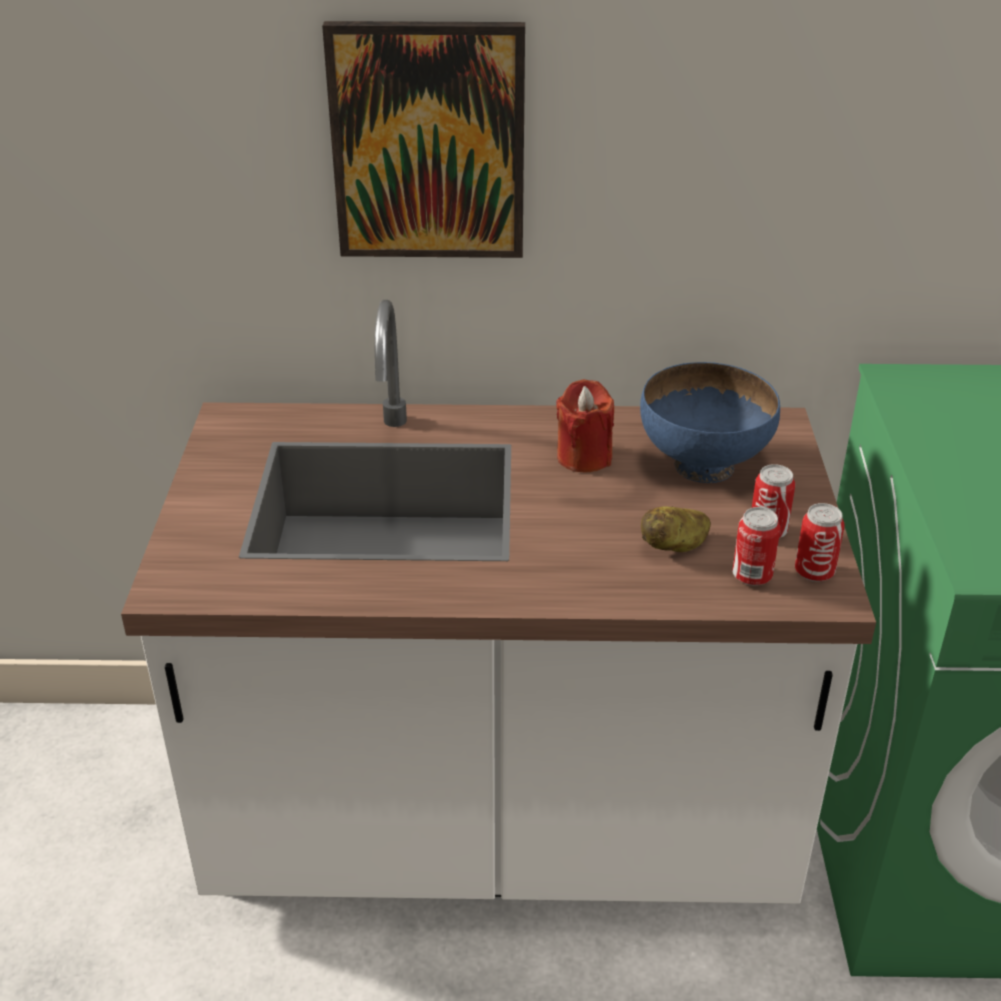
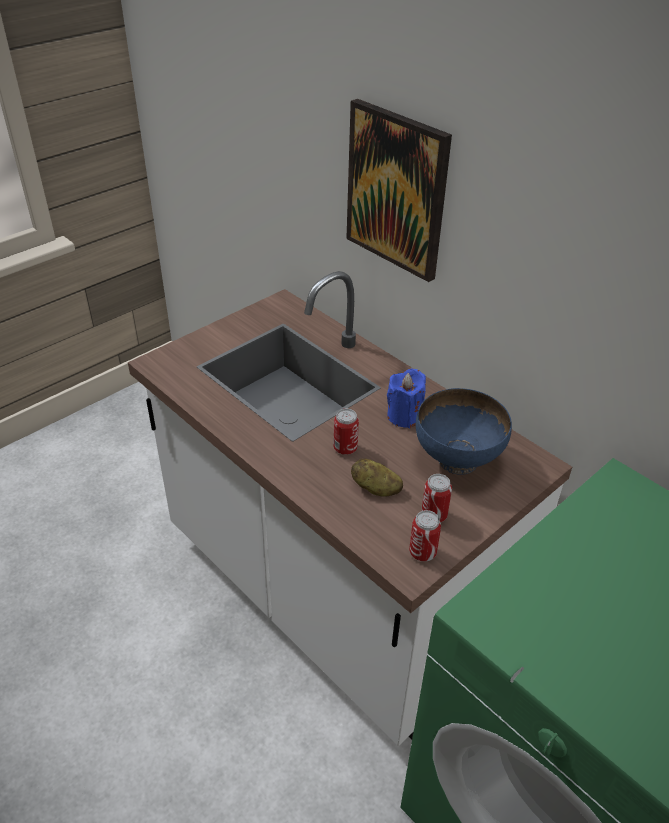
camera: 45 degrees right, 5 degrees up
(584, 457) = (404, 416): red candle -> blue candle
(751, 576) = (387, 530): can -> can (345, 448)

